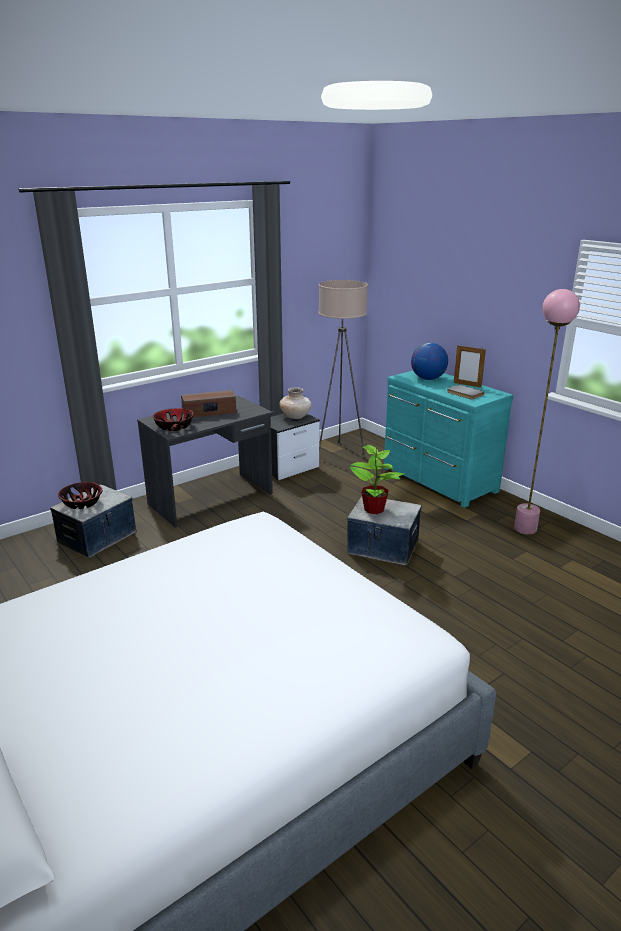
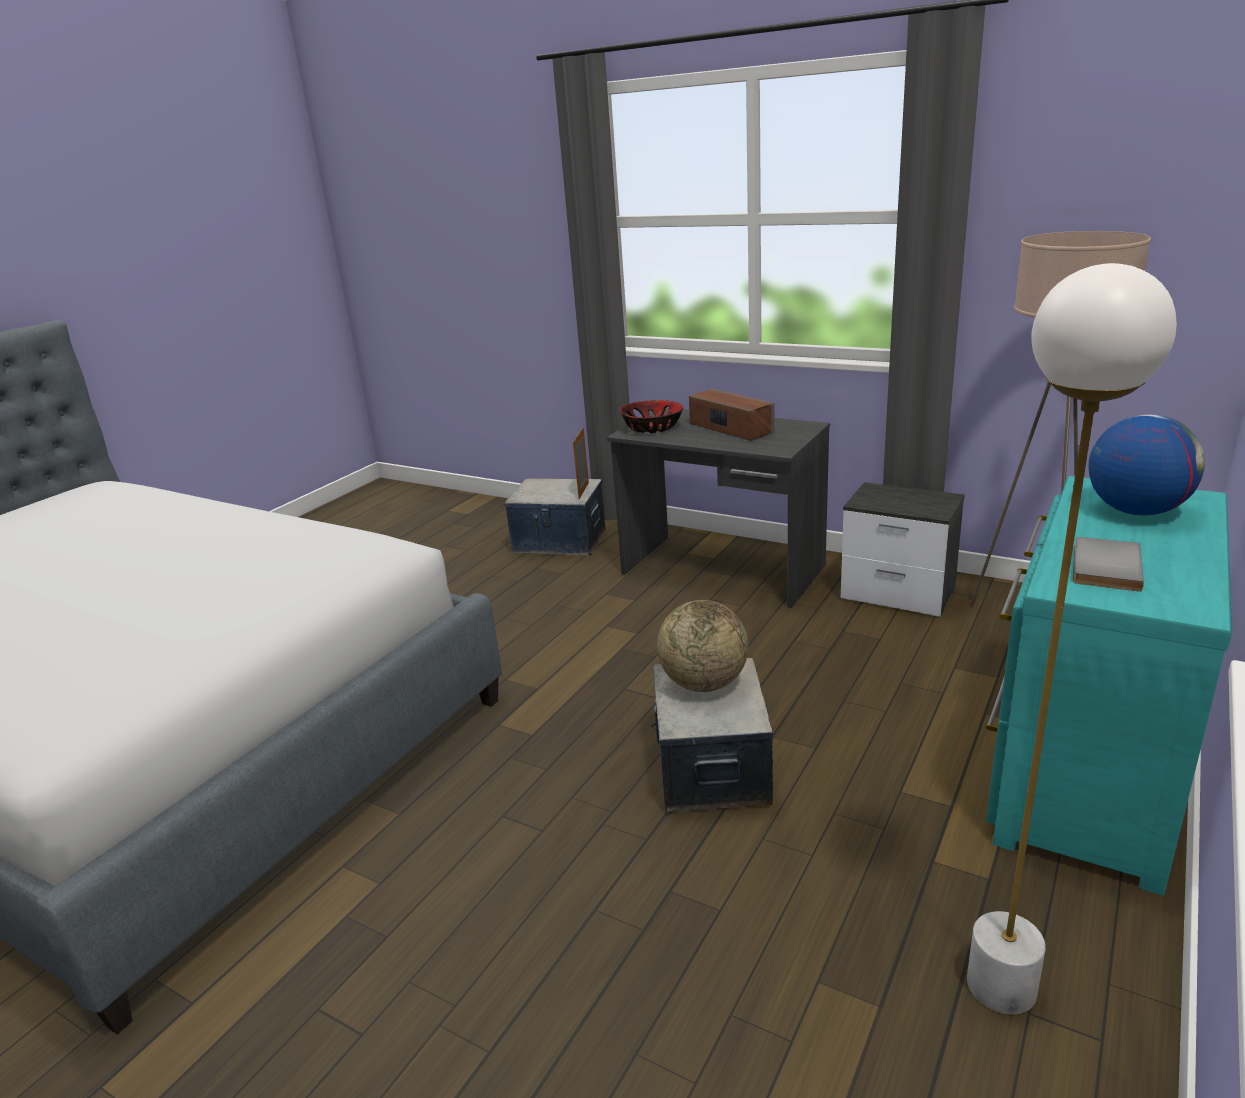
camera: 70 degrees right, 0 degrees up
(82, 503) = (545, 487): bowl -> none
(296, 417) = (925, 502): beige vase -> none
(374, 509) = (703, 683): potted plant -> globe
(467, 385) = (1183, 559): picture frame -> picture frame (583, 491)
(525, 528) = (1000, 986): pink floor lamp -> white floor lamp

